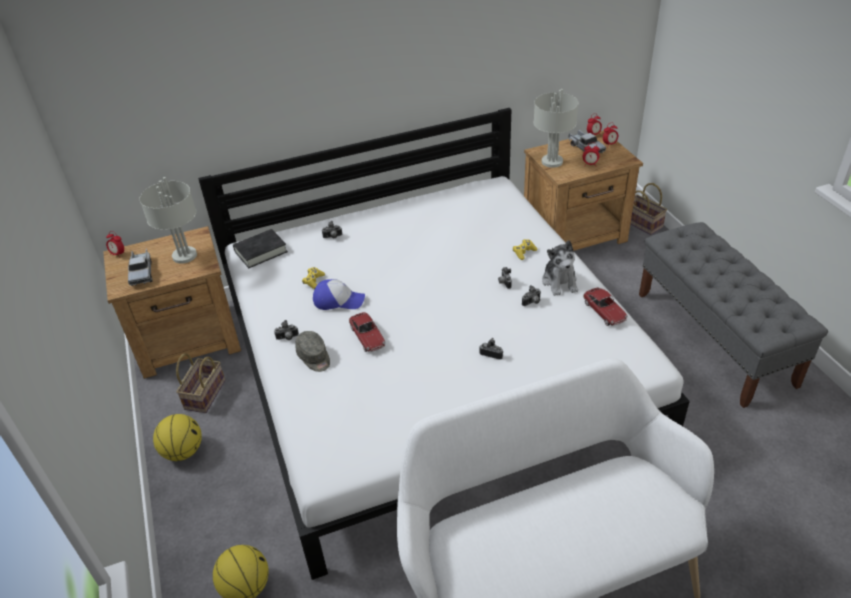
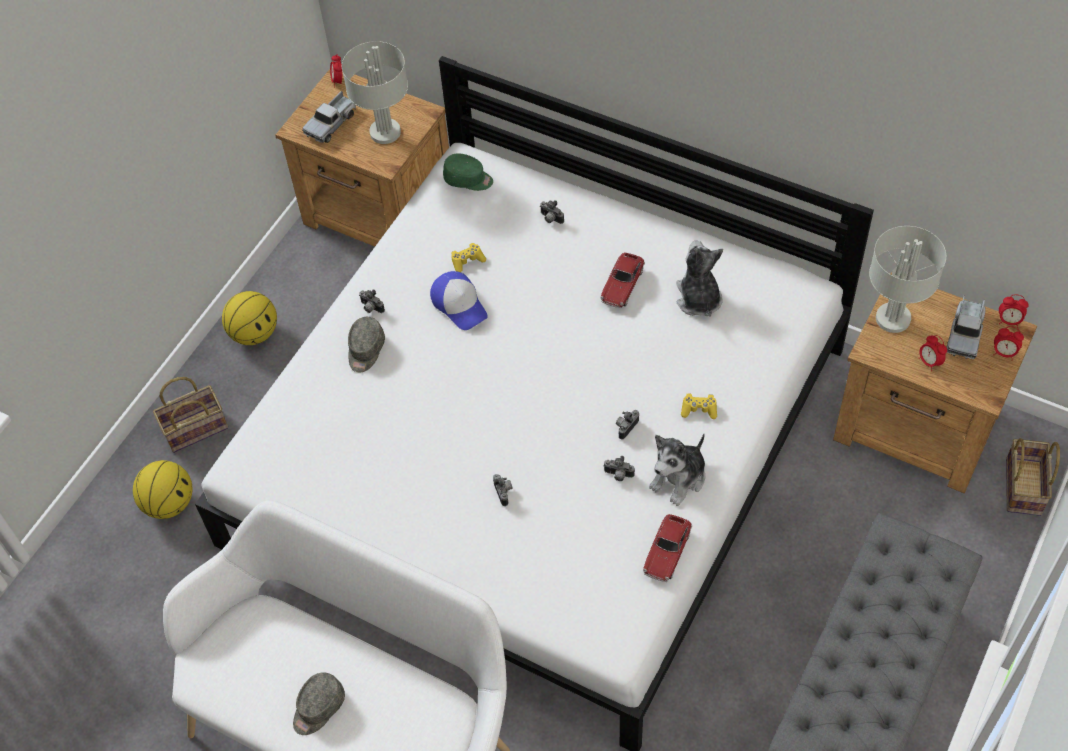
camera: 50 degrees right, 15 degrees up
(204, 394) = (329, 288): basket -> basket (196, 427)
(261, 252) = (468, 179): black book -> green cap
(367, 337) = (431, 370): toy car -> toy car (622, 285)
(455, 216) = (698, 299): none -> plush toy
(568, 539) = (318, 708): none -> grey cap

